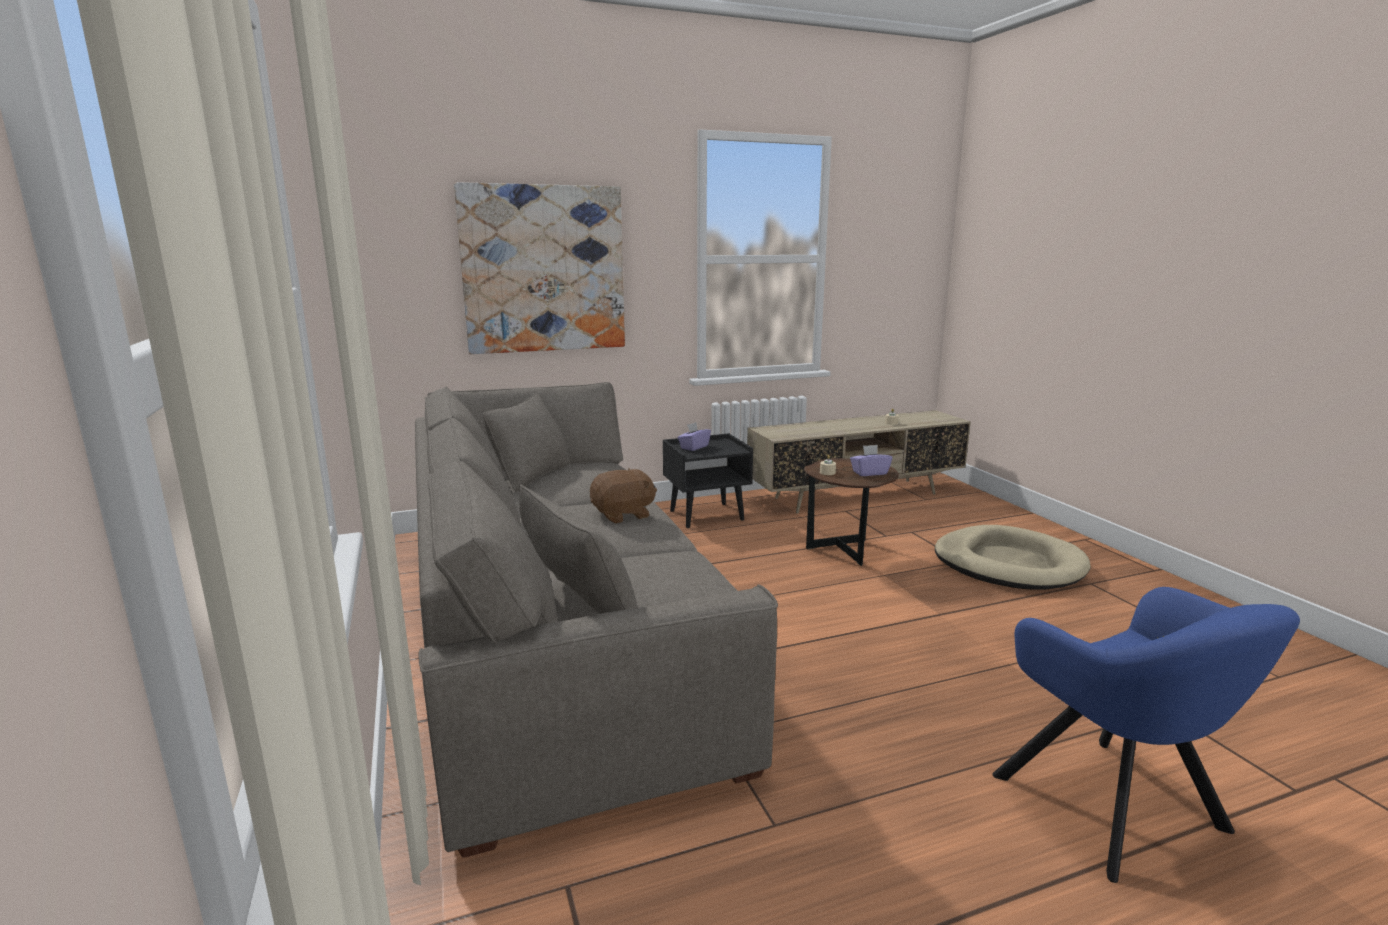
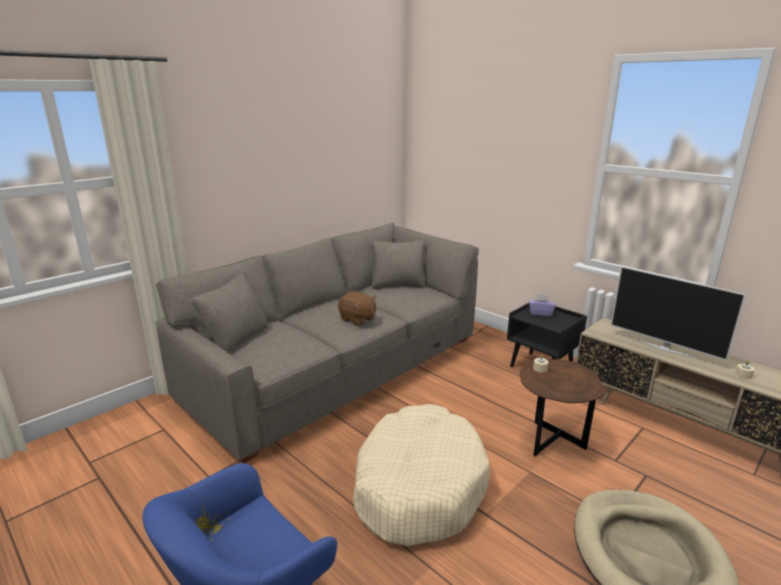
camera: 65 degrees right, 5 degrees up
(544, 269) = (488, 161): picture -> none
(830, 427) = (664, 348): none -> television
(869, 473) = (565, 387): purple tissue box -> none
(880, 639) = (418, 485): none -> beige dog bed

